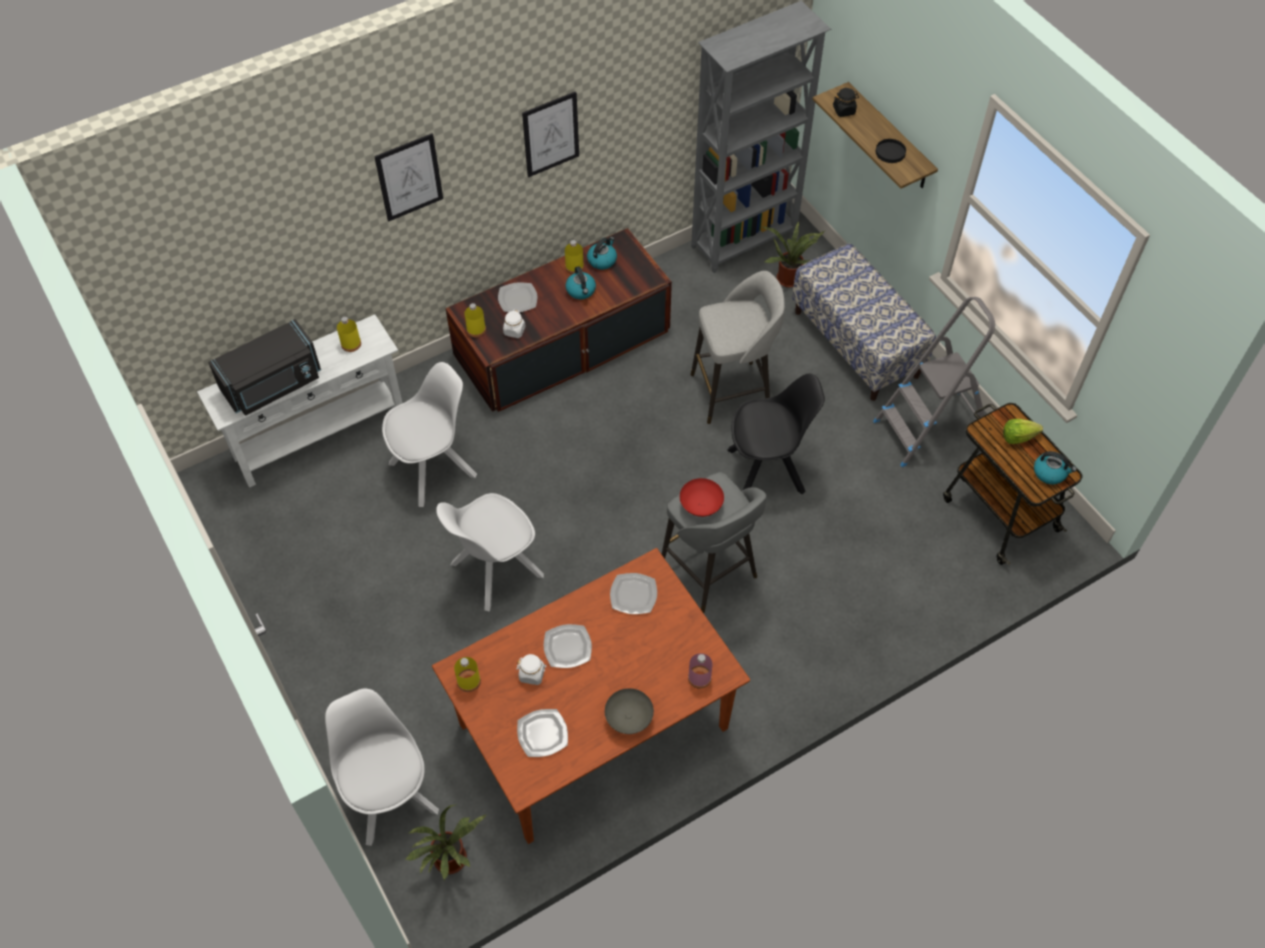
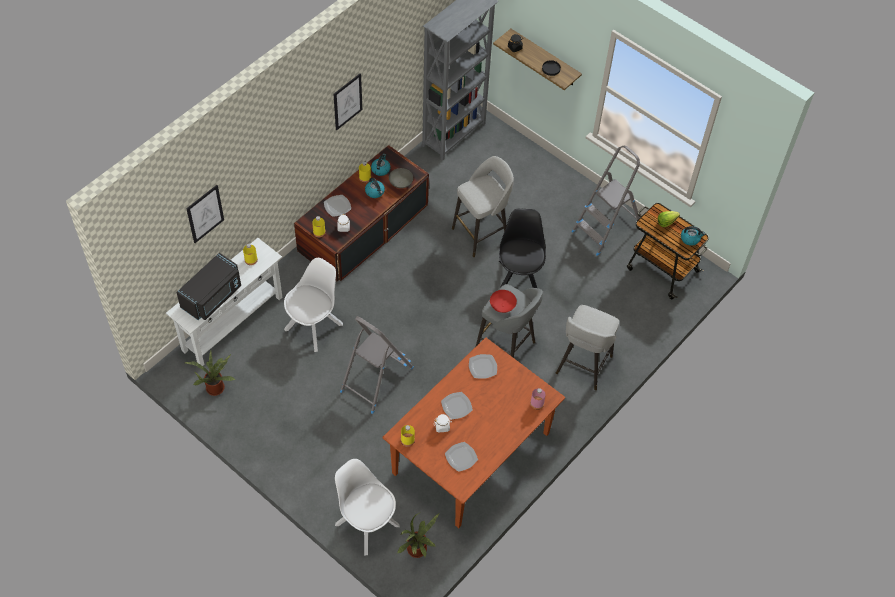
camera: 20 degrees left, 0 degrees up
(409, 177) = (276, 149): picture -> picture (205, 213)
(495, 570) = (377, 378): white chair -> grey step ladder
(628, 717) = (506, 435): grey bowl -> grey bowl (400, 183)
(767, 471) = (519, 277): black chair -> black chair turned 60 degrees counterclockwise
(790, 277) = (490, 152): potted plant -> potted plant (215, 386)
(820, 635) = (583, 366): none -> grey stool
(856, 344) = (545, 185): bench -> none

